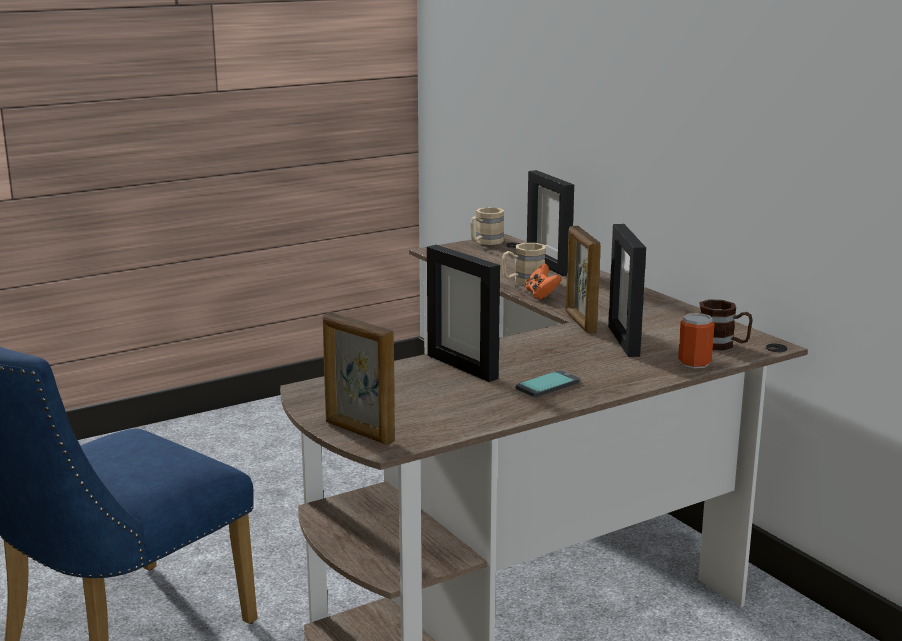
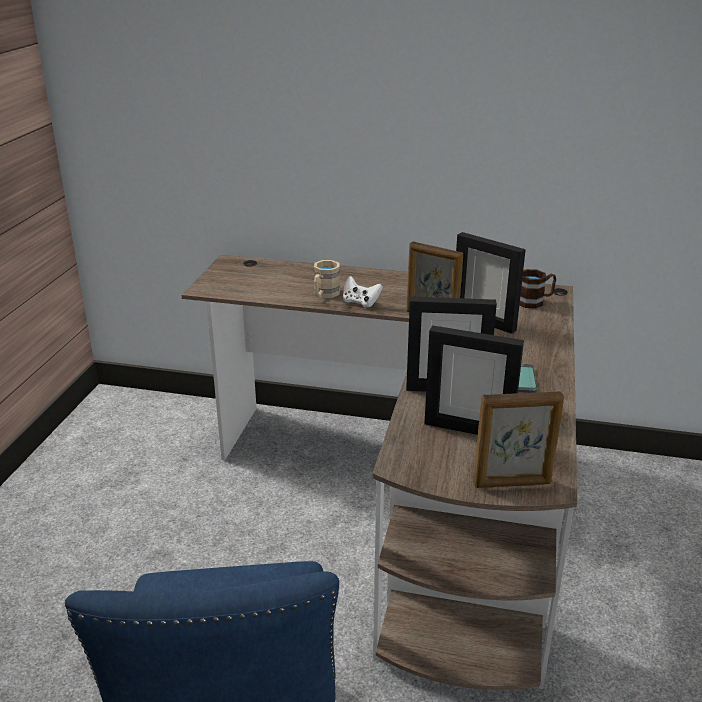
camera: 45 degrees left, 10 degrees up
(485, 242) = (227, 268): beige mug -> none
(541, 295) = (360, 302): orange game controller -> white game controller
(549, 265) = (312, 274): picture frame -> picture frame (468, 428)
(694, 363) = (550, 322): can -> none

